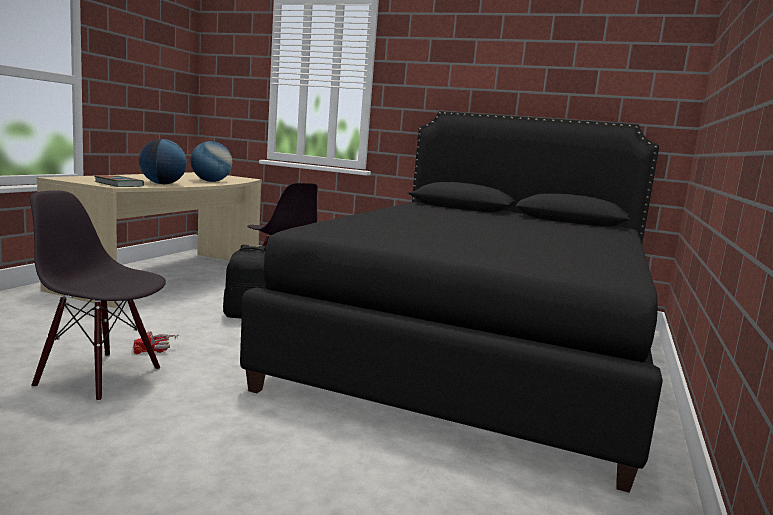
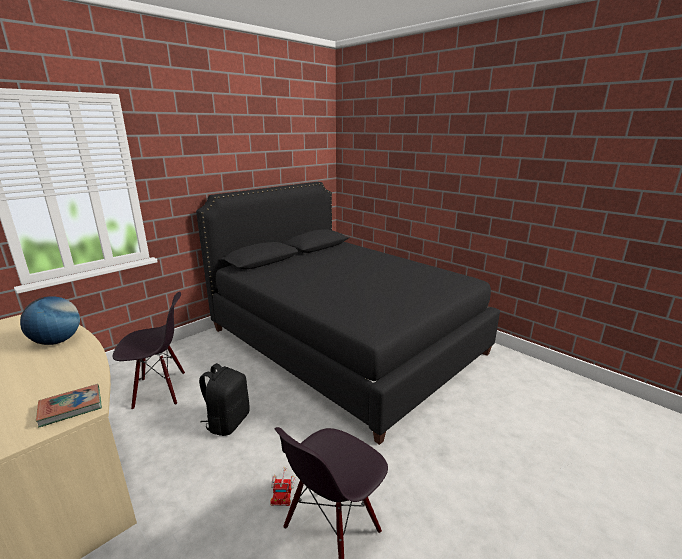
camera: 65 degrees left, 10 degrees up
(162, 184) = (75, 375): globe -> none

